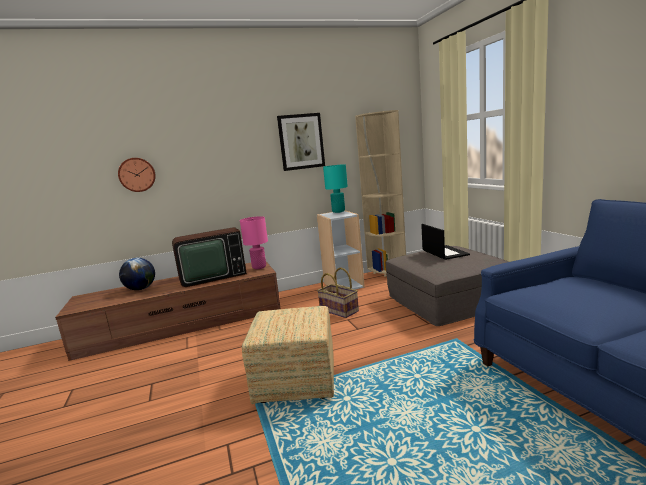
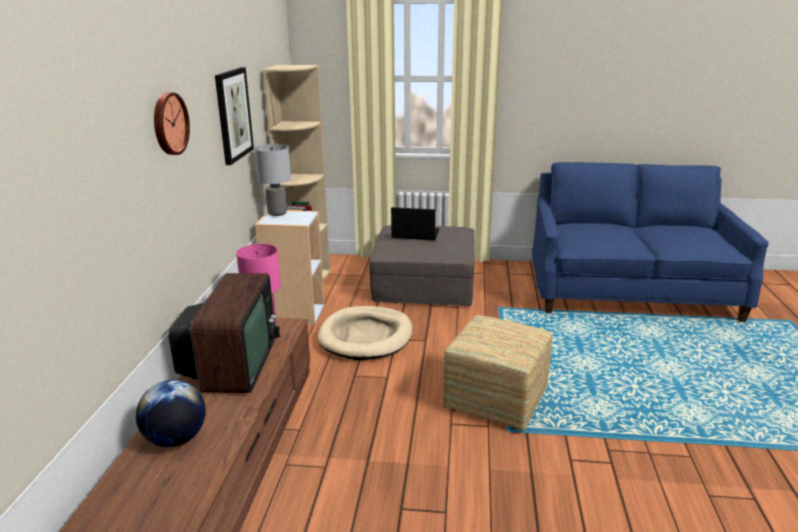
camera: 65 degrees left, 10 degrees up
(137, 174) = (102, 218): wall clock -> wall clock (169, 124)
(338, 212) = (277, 214): turquoise table lamp -> grey table lamp
(339, 310) = (366, 336): basket -> beige dog bed

